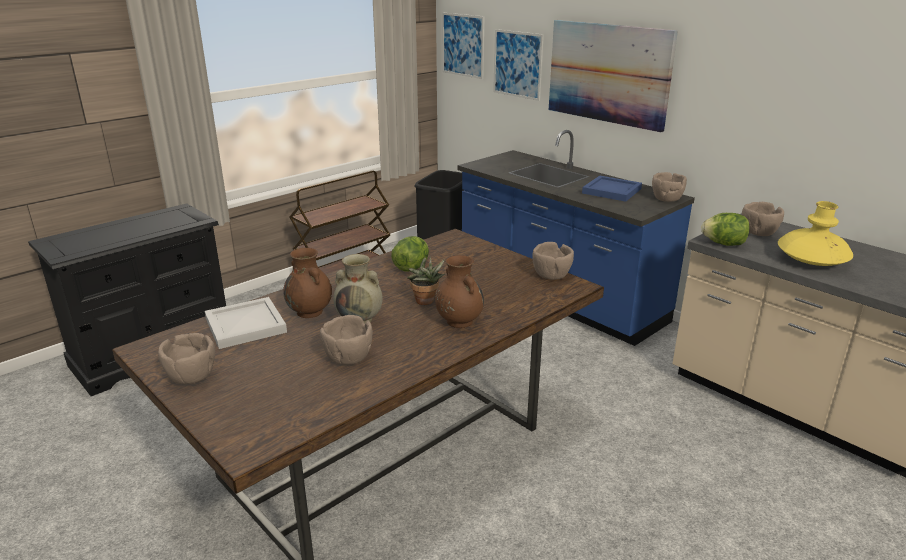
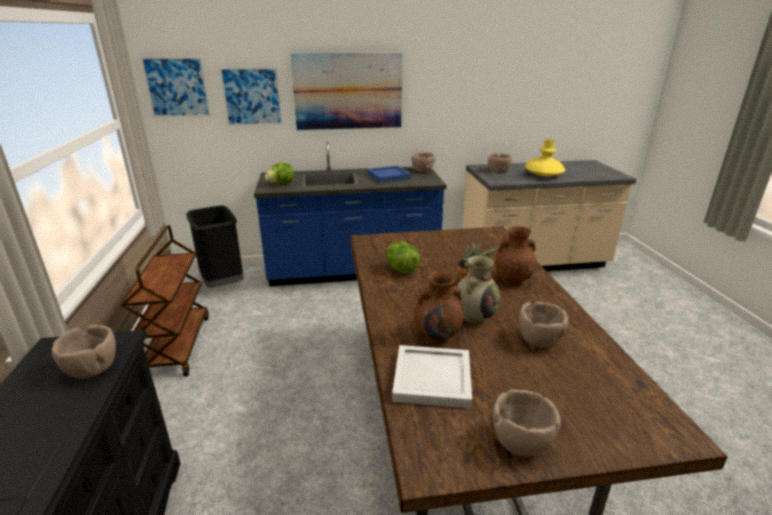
camera: 55 degrees left, 0 degrees up
(551, 275) = (471, 233): brown bowl -> brown bowl (92, 369)
(724, 244) = (504, 181): lettuce -> lettuce (281, 184)

